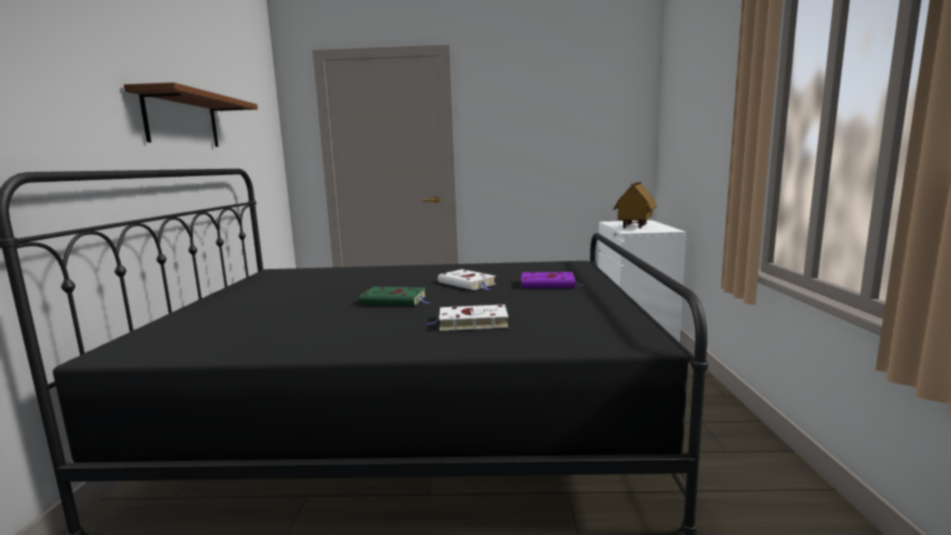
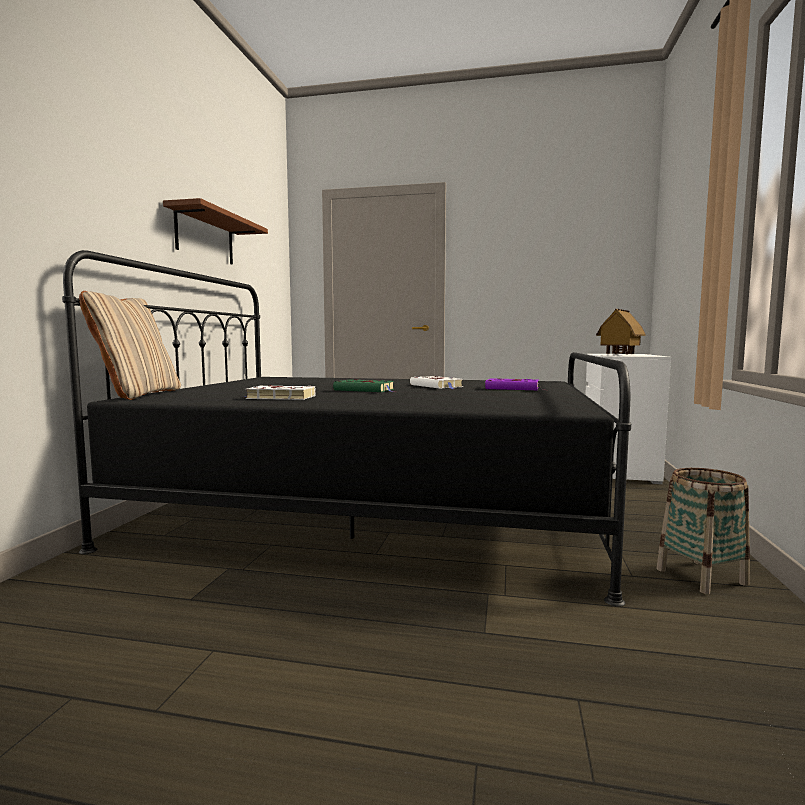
camera: 10 degrees right, 5 degrees down
(120, 337) = (137, 394): none -> beige pillow
(471, 323) = (424, 399): white book -> white book (279, 397)
(754, 482) = (701, 576): none -> basket

